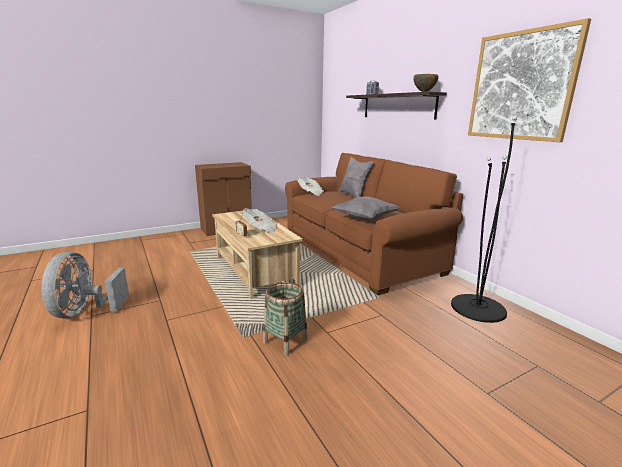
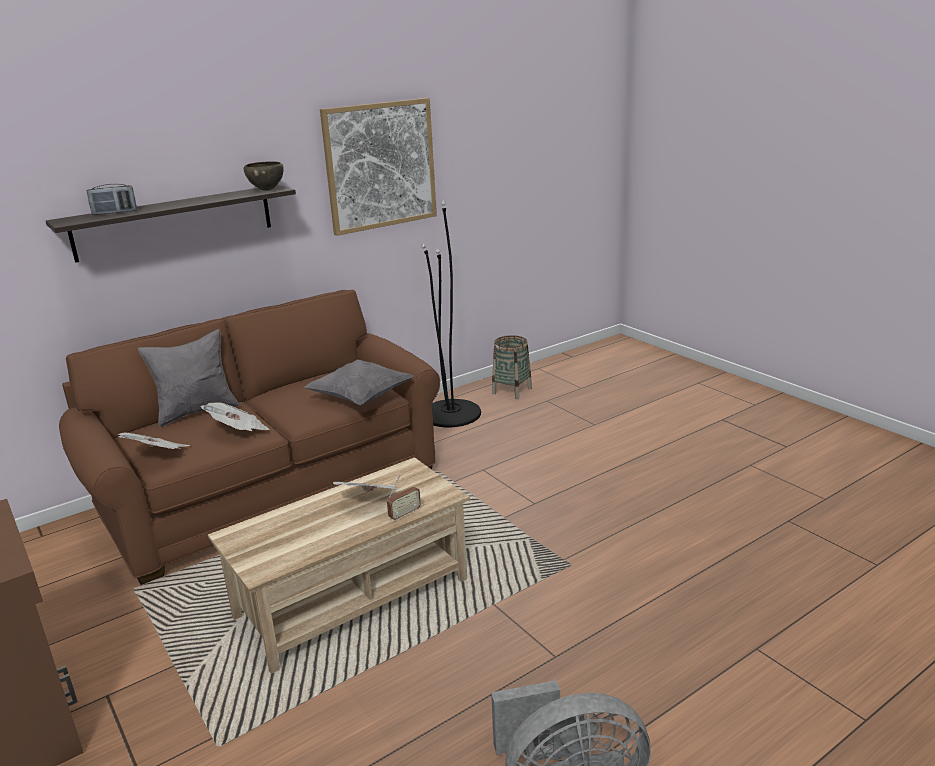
camera: 95 degrees left, 5 degrees up
(285, 341) = (565, 530): basket -> basket (511, 391)
(329, 201) = (238, 431): none -> newspaper

